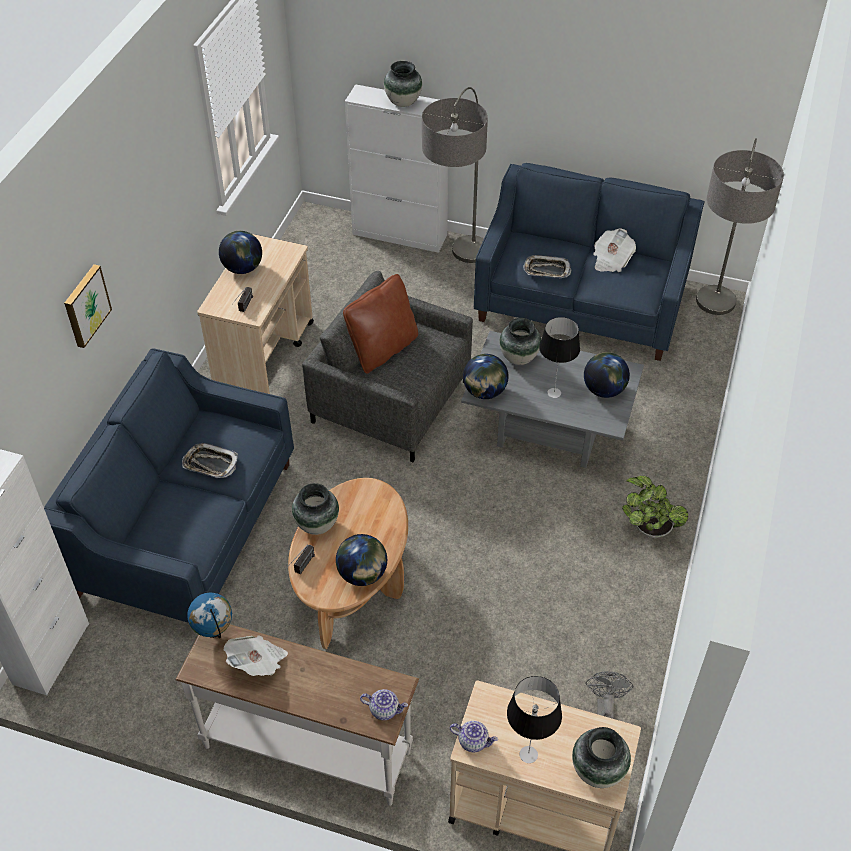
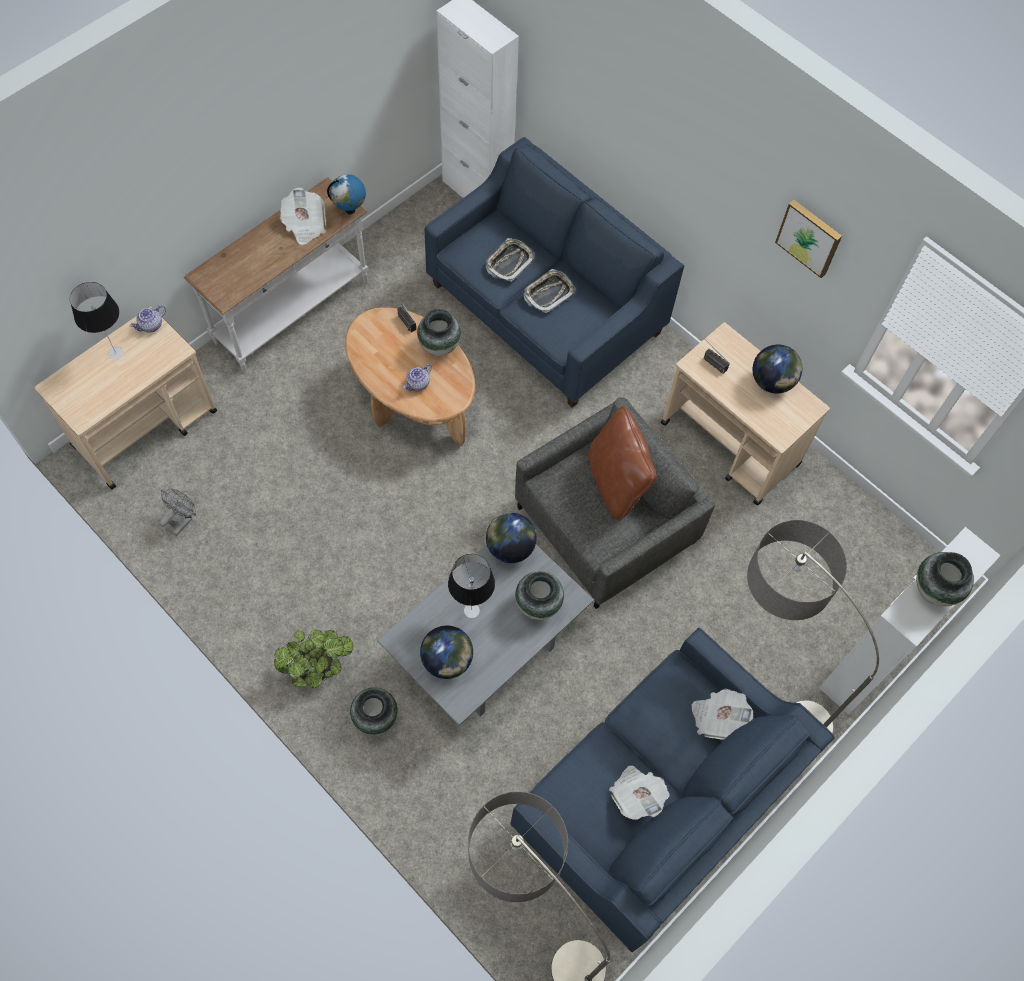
camera: 115 degrees right, 15 degrees up
(85, 305) = (656, 141): picture -> picture (810, 237)
(362, 574) = (369, 356): globe -> none
(384, 709) = (212, 281): teapot -> teapot (418, 384)
(527, 241) = (717, 718): none -> newspaper
(546, 270) = (656, 709): tray -> tray (509, 262)
(597, 771) = (70, 387): vase -> vase (376, 718)
(604, 708) = (182, 520): grey fan -> grey fan turned 90 degrees counterclockwise

